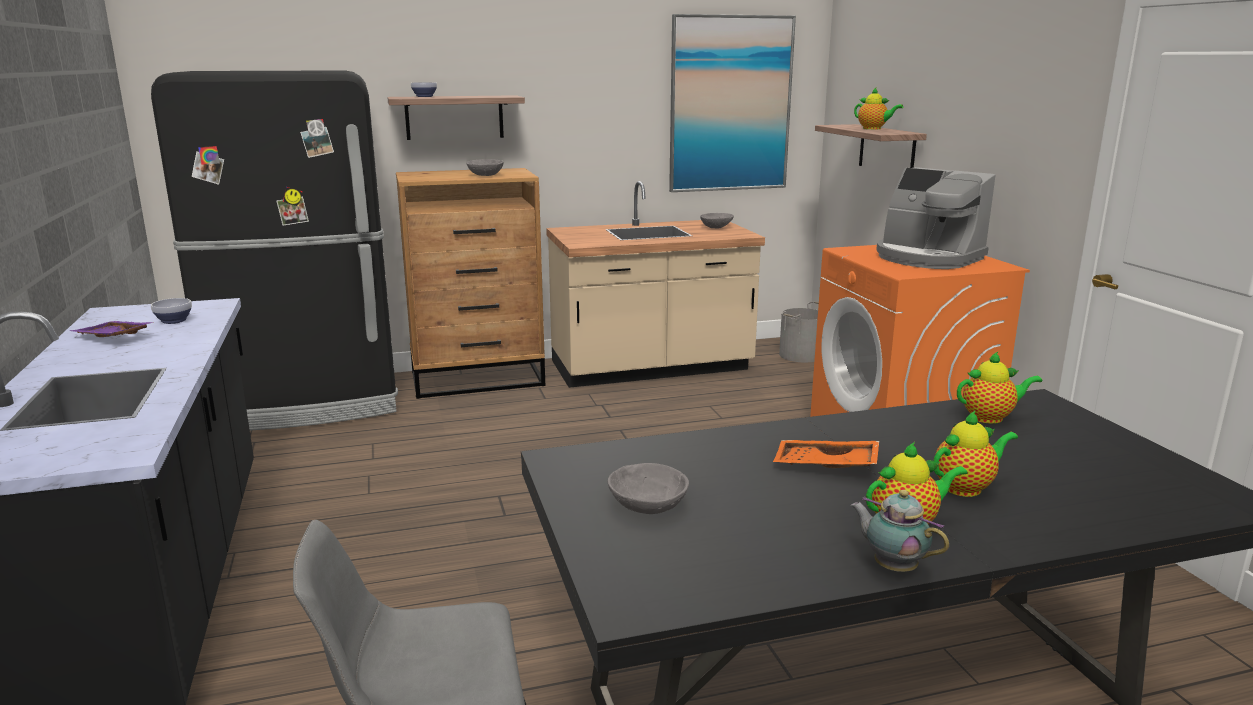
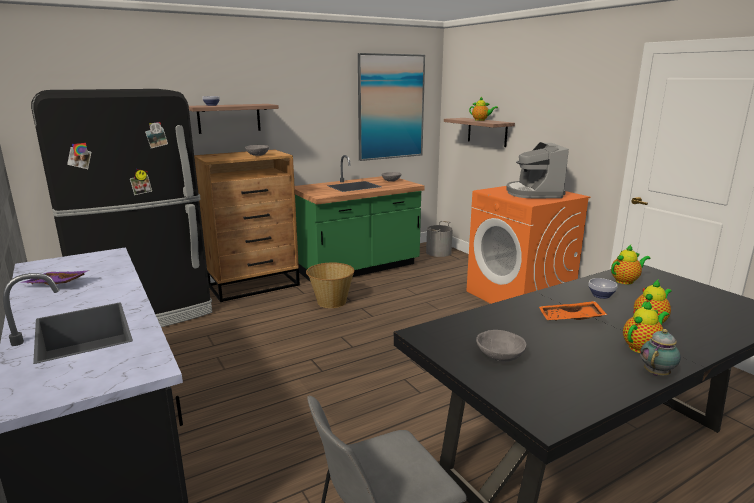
camera: 15 degrees left, 0 degrees up
(174, 320) = (92, 267): bowl -> bowl (600, 295)
(578, 415) = (331, 302): none -> basket
(651, 368) = (358, 268): beige counter -> green counter
(892, 567) = (657, 373): teapot -> teapot turned 105 degrees clockwise
(927, 258) = (533, 193): coffee machine -> coffee machine turned 60 degrees clockwise

